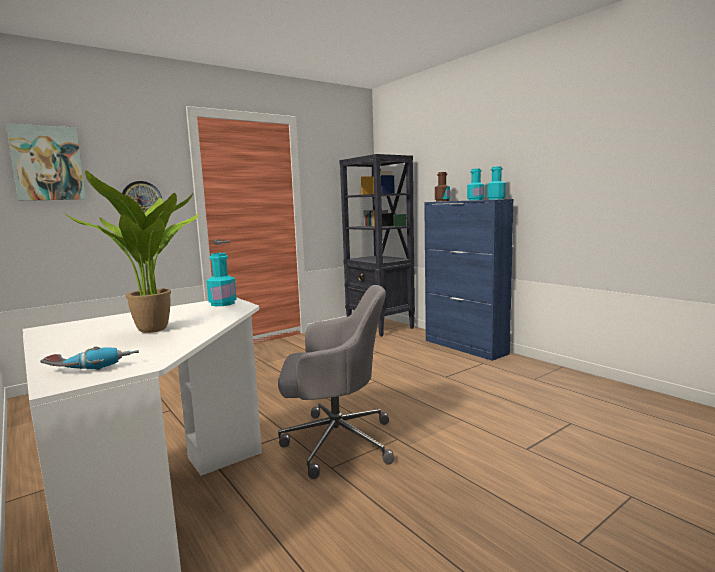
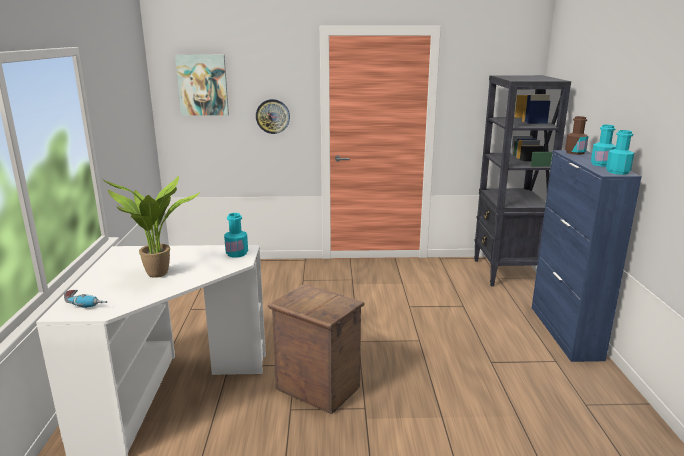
camera: 35 degrees right, 10 degrees up
(335, 442) = (317, 388): grey office chair -> crate

